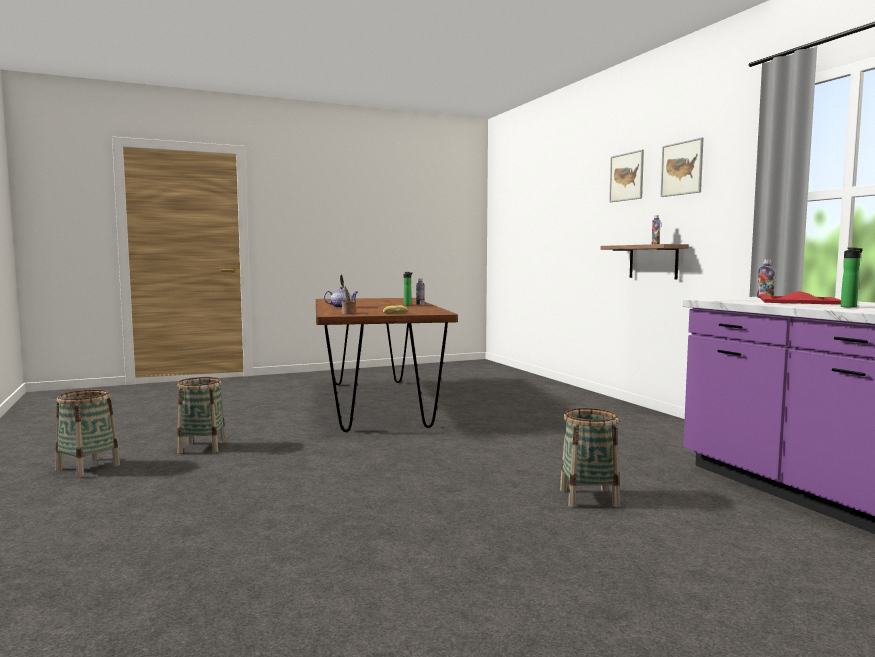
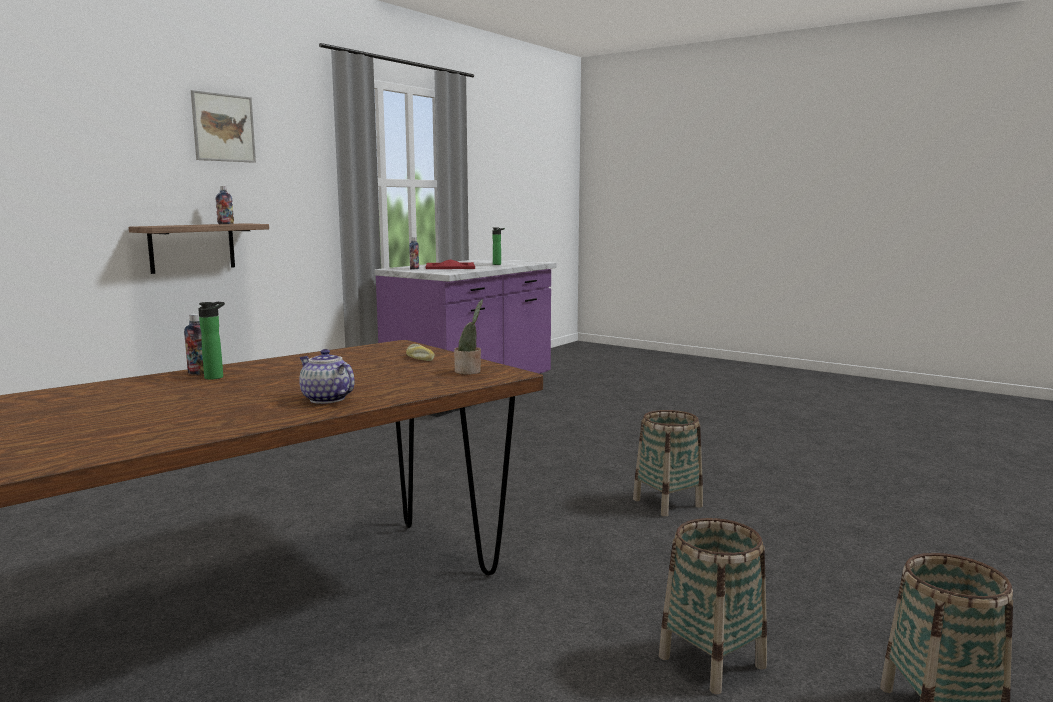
camera: 120 degrees left, 5 degrees up
(588, 498) = (559, 434): basket -> basket (667, 503)
(626, 177) = (120, 117): picture -> none

